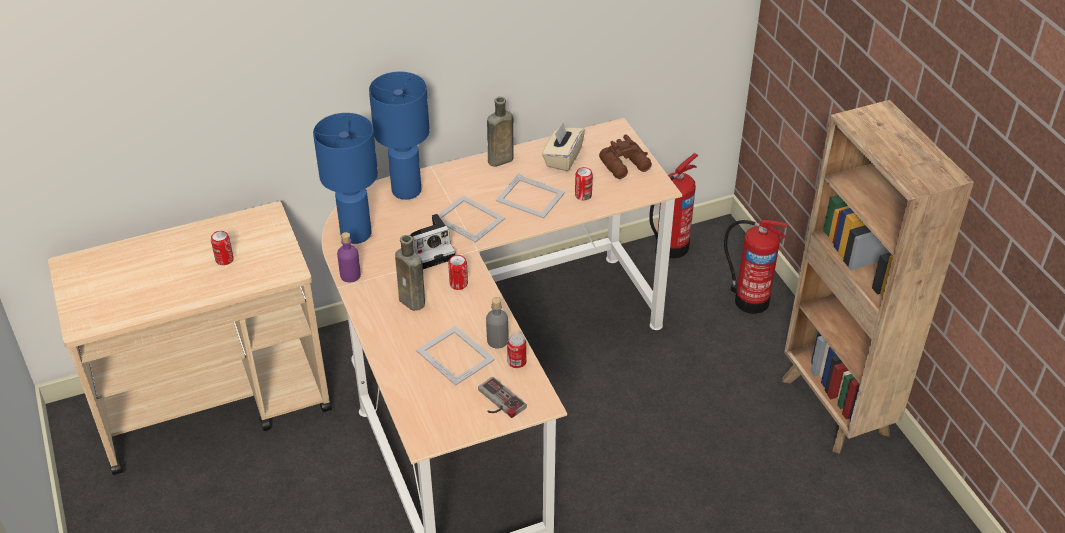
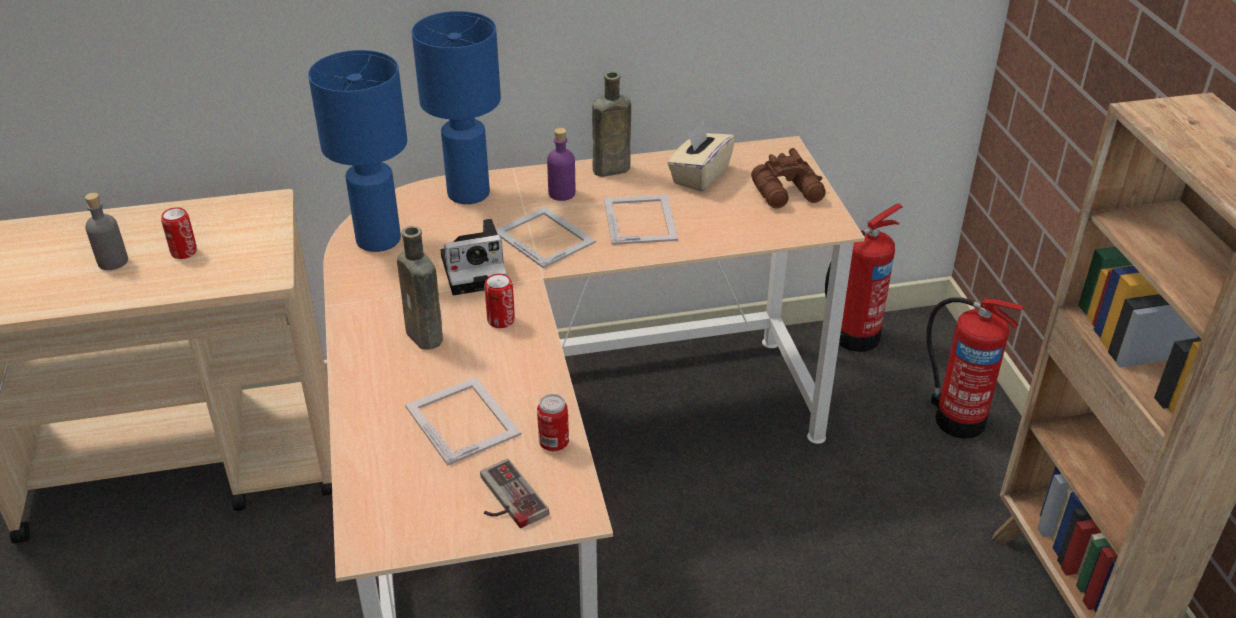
camera: 10 degrees right, 5 degrees down
(350, 275) = (349, 291): purple bottle -> purple bottle (562, 193)
(497, 340) = (534, 407): grey bottle -> grey bottle (112, 261)
(530, 197) = (640, 219): picture frame -> picture frame turned 135 degrees counterclockwise
(583, 195) = (717, 224): can -> none

